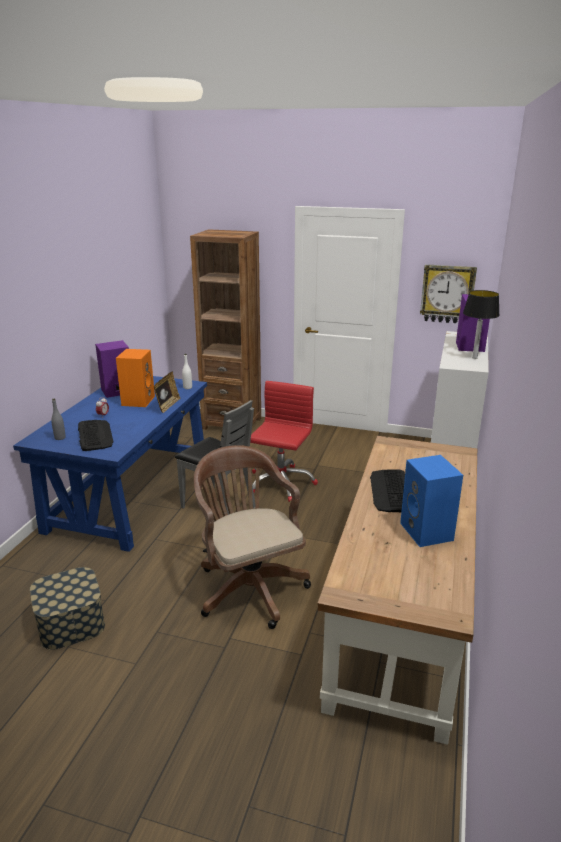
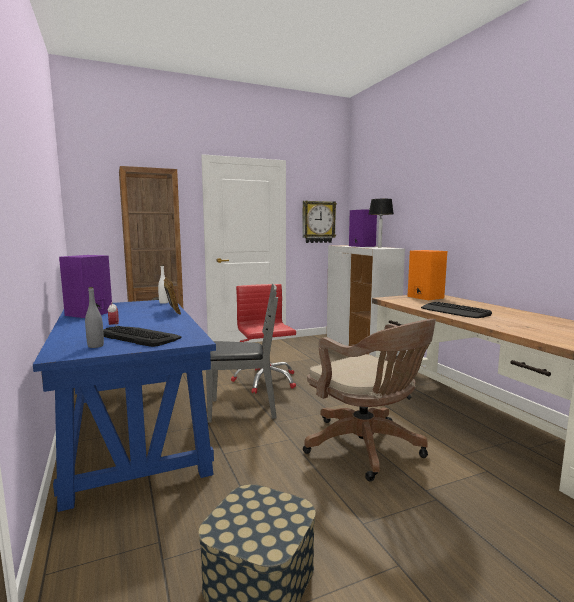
camera: 40 degrees left, 15 degrees down
(138, 400) = (130, 314): orange speaker -> orange speaker (424, 297)
(249, 586) = (367, 448): brown office chair -> brown office chair turned 150 degrees counterclockwise
(428, 532) = (526, 318): blue speaker -> none

